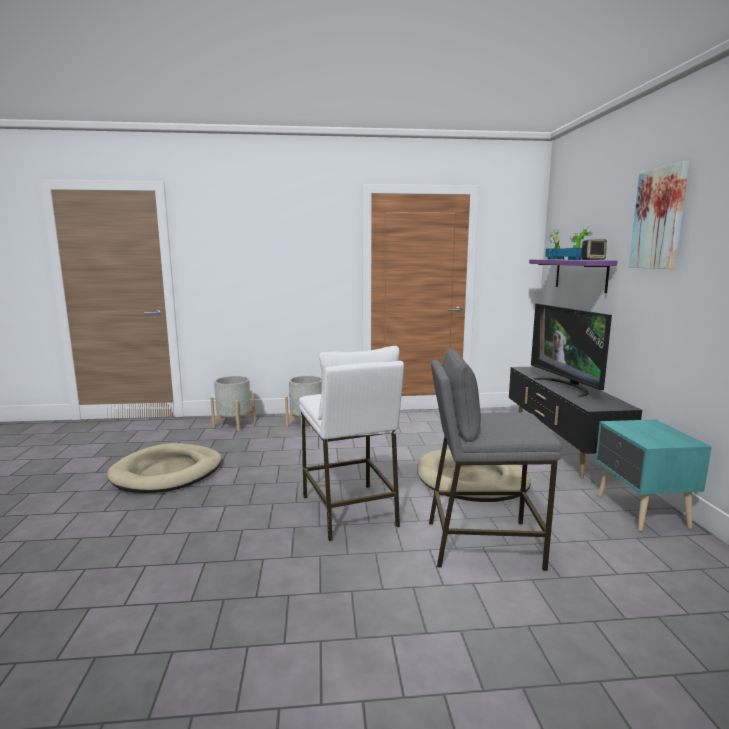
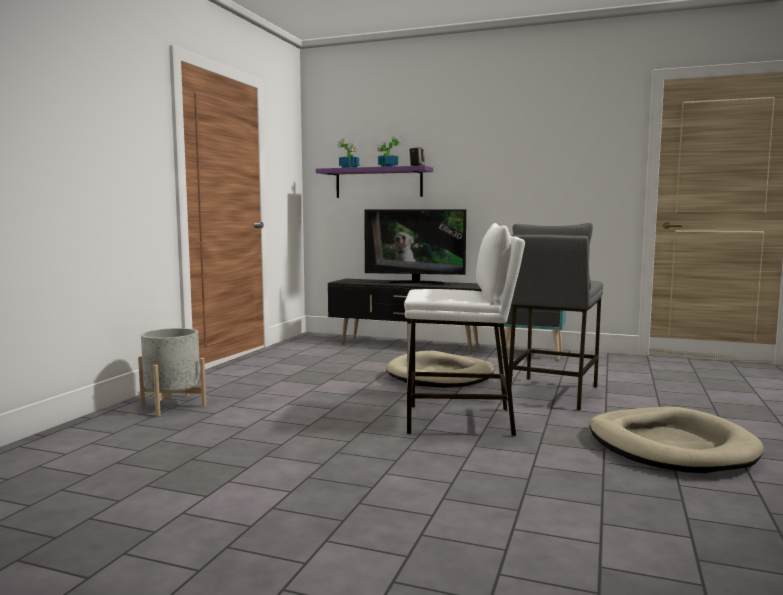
camera: 65 degrees left, 5 degrees down
(168, 472) = (209, 505): beige dog bed -> beige dog bed (670, 446)
(234, 424) = (71, 444): grey planter -> none
(659, 218) = (480, 133): picture -> none

